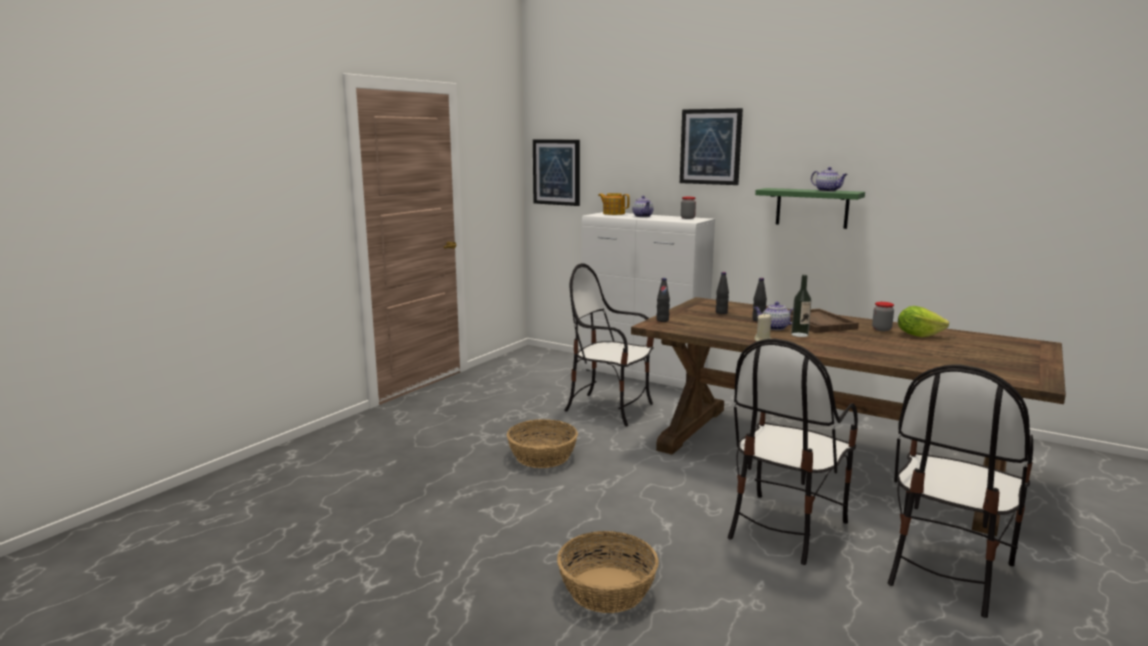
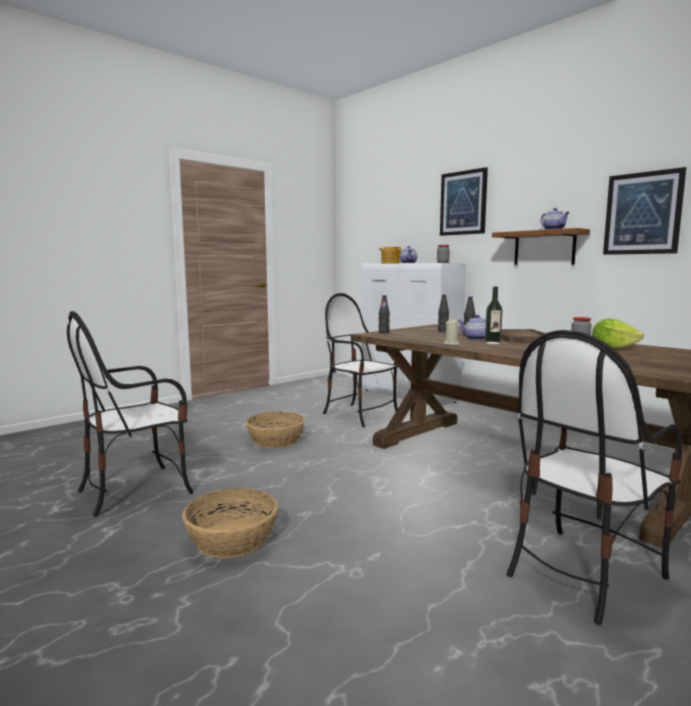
camera: 15 degrees right, 5 degrees down
(556, 172) = (356, 235): picture -> picture (642, 213)
(784, 527) = (438, 513): chair -> chair (136, 490)
(812, 208) = (544, 248): green shelf -> brown shelf

